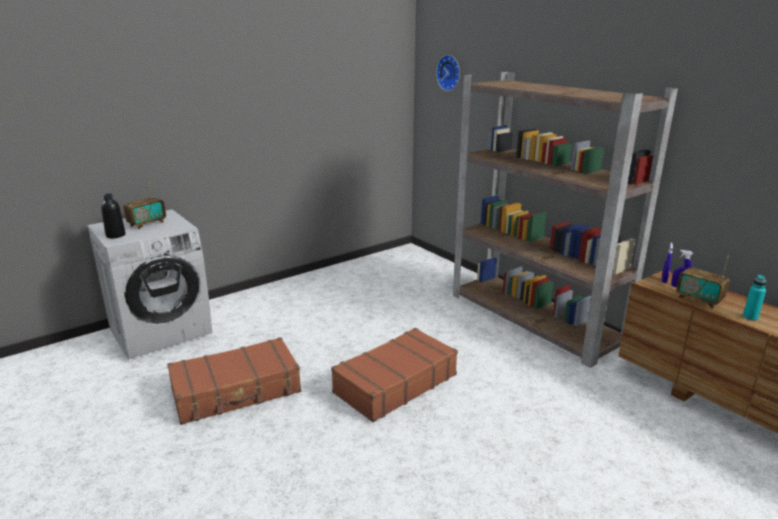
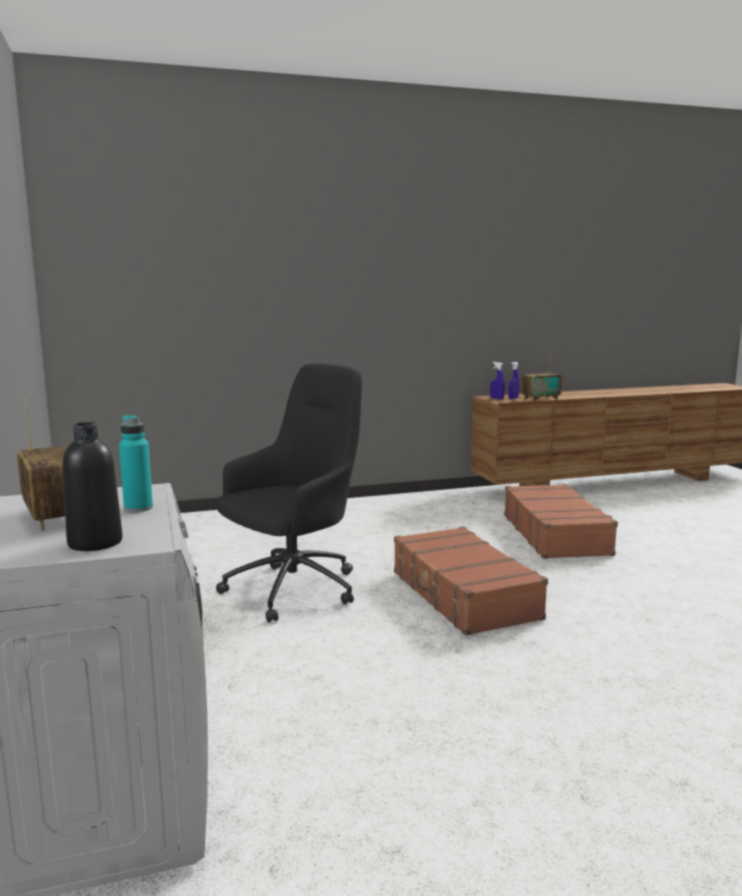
camera: 70 degrees left, 10 degrees down
(236, 391) = (420, 716): brown suitcase -> brown suitcase (556, 534)
(366, 324) = (293, 590): none -> black office chair
(450, 73) = (125, 224): wall clock -> none
(533, 319) = (369, 508): brown bookcase -> none
(750, 317) = (576, 396): turquoise bottle -> turquoise bottle (138, 508)

